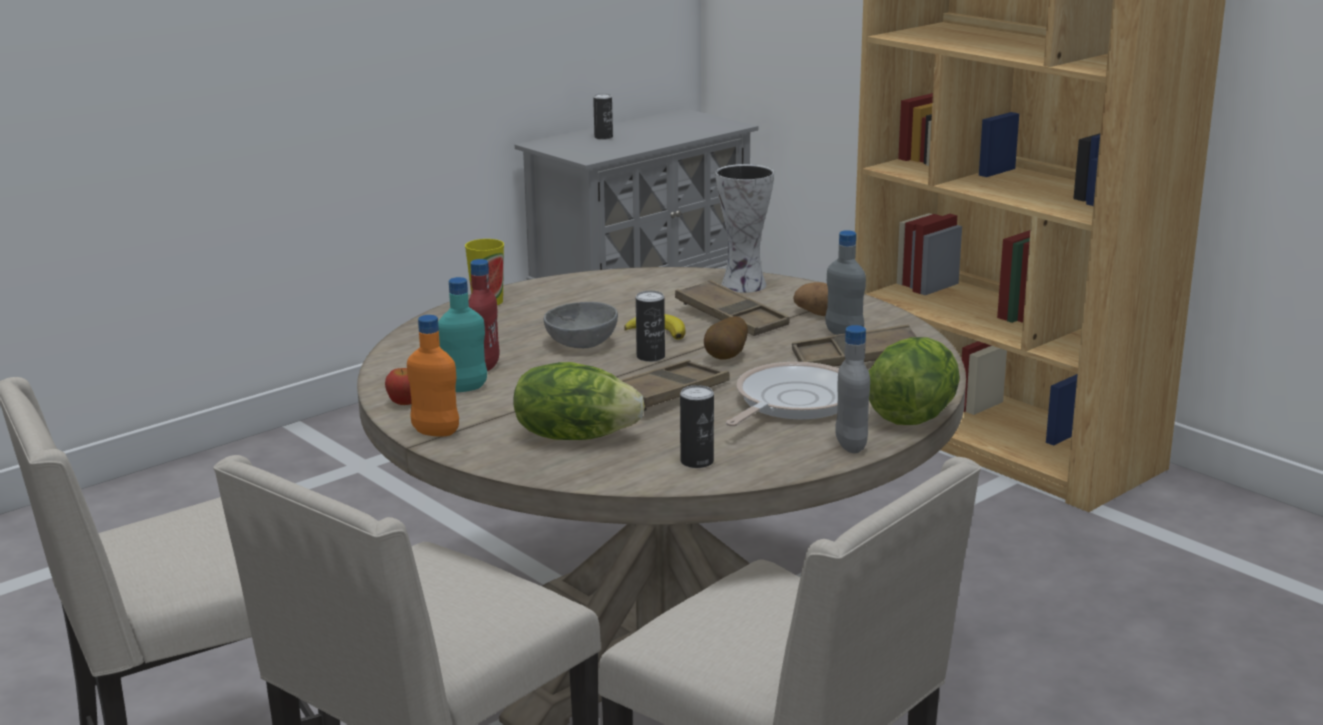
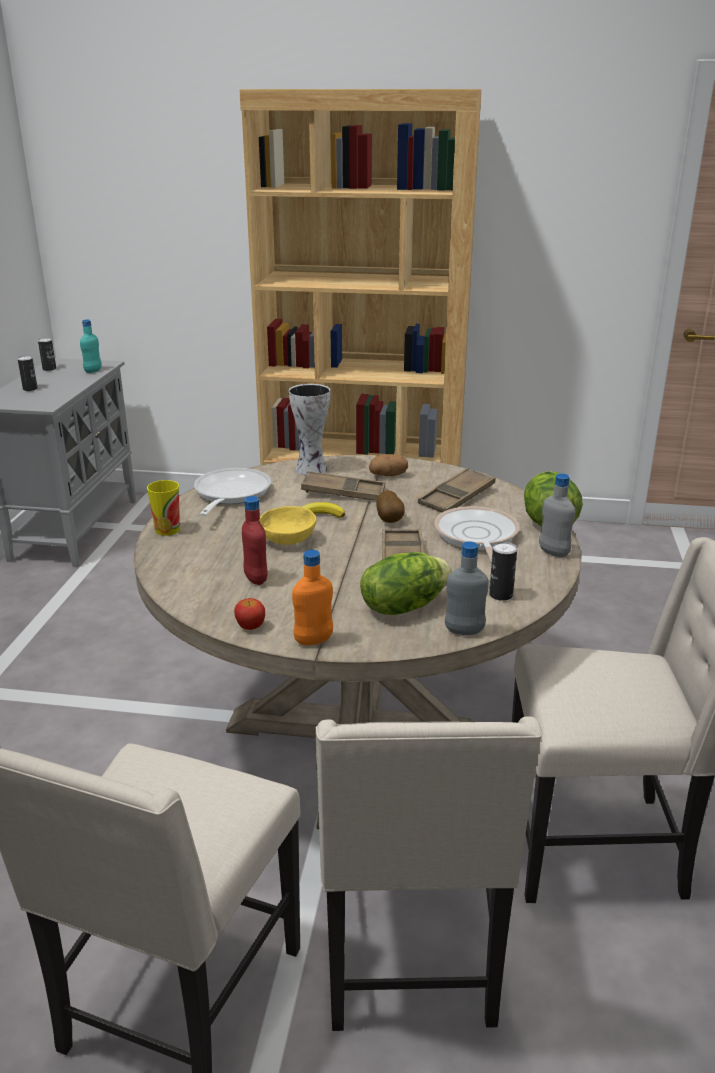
camera: 40 degrees left, 5 degrees up
(464, 388) = (272, 600): turquoise bottle -> turquoise bottle (93, 371)
(580, 344) = (288, 540): grey bowl -> yellow bowl
(606, 287) = (230, 495): none -> frying pan
(650, 357) = (346, 534): can -> can (49, 369)
(844, 334) = (423, 484): grey bottle -> grey bottle (464, 631)

